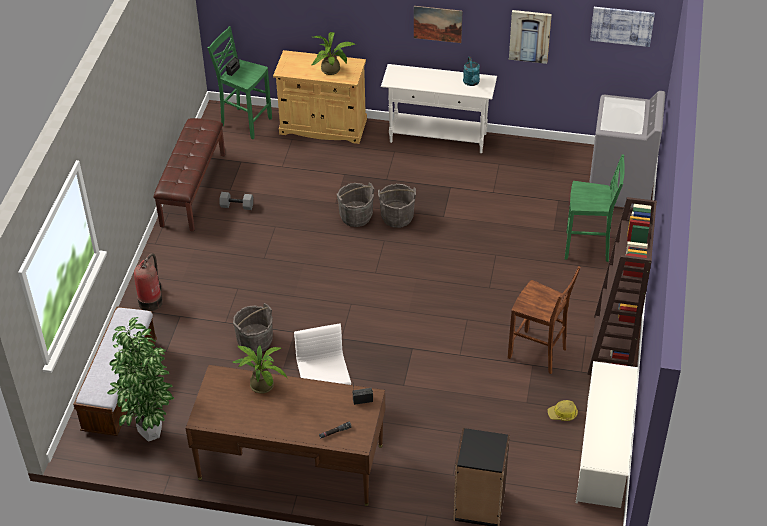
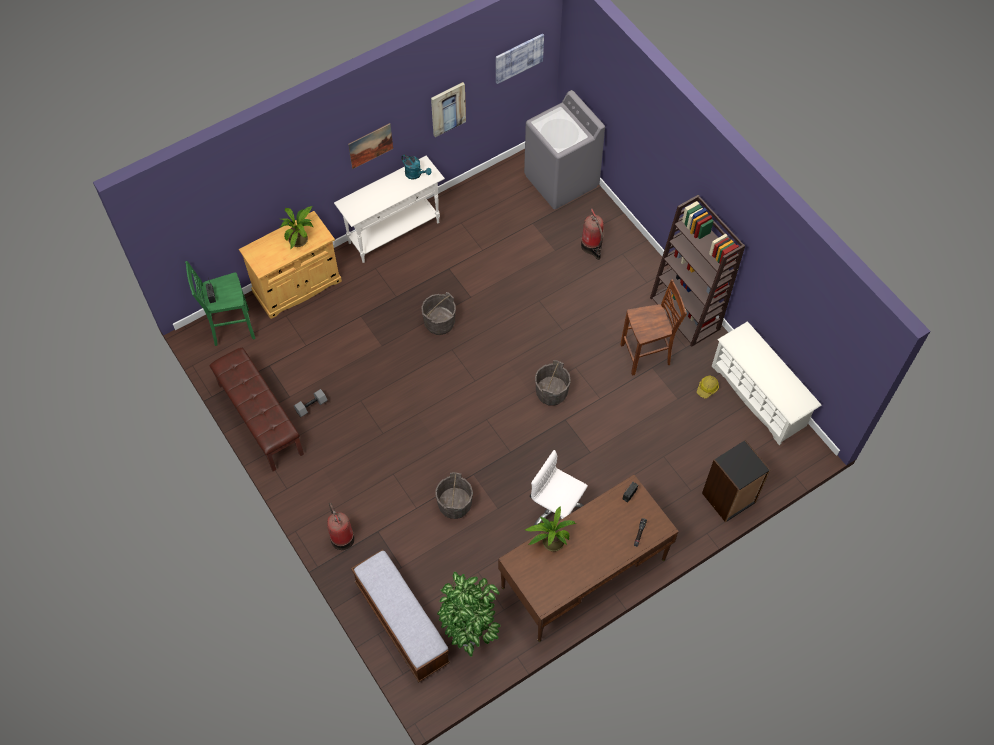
camera: 45 degrees left, 15 degrees up
(356, 216) = (410, 345): grey bucket -> grey bucket (551, 393)
(588, 248) = (592, 247): green stool -> fire extinguisher

